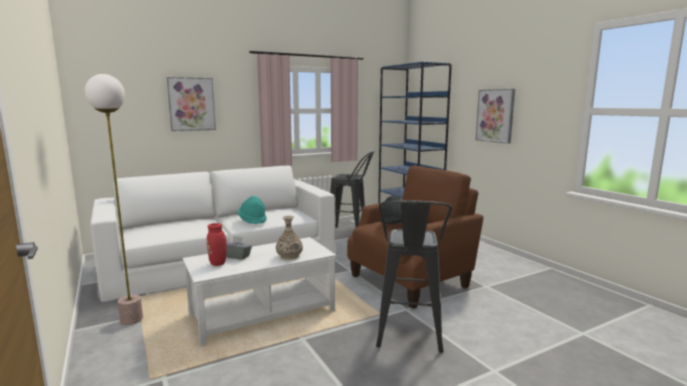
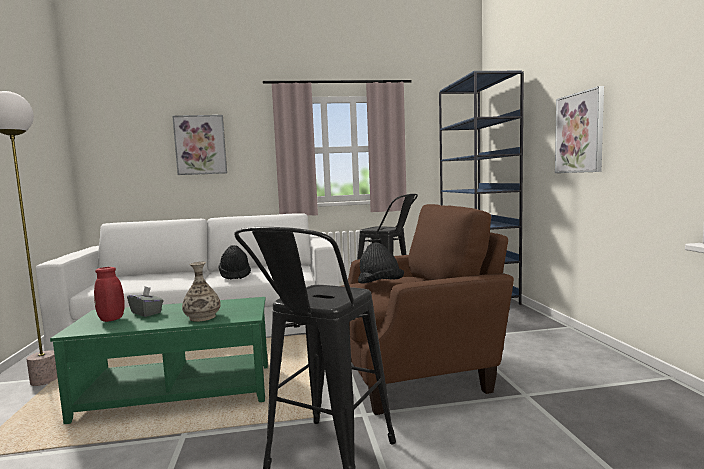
camera: 20 degrees right, 5 degrees down
(253, 220) = (235, 275): turquoise hat -> black hat
(262, 312) = (179, 391): white coffee table -> green coffee table

